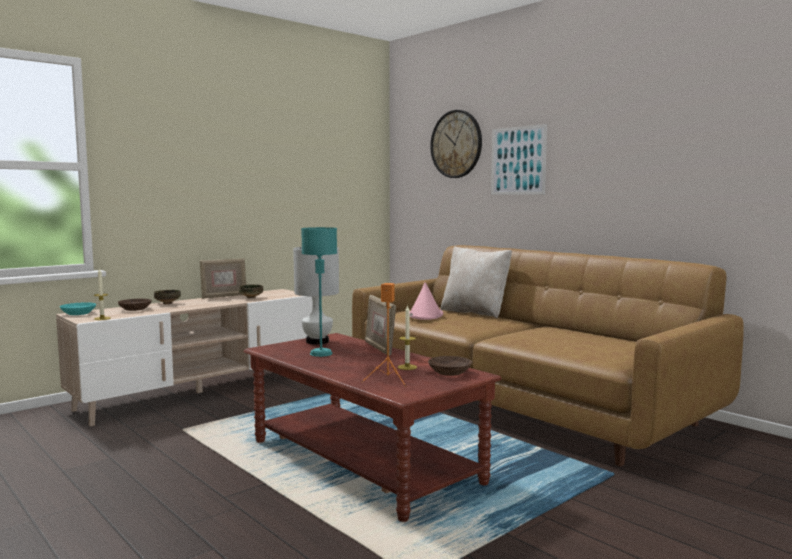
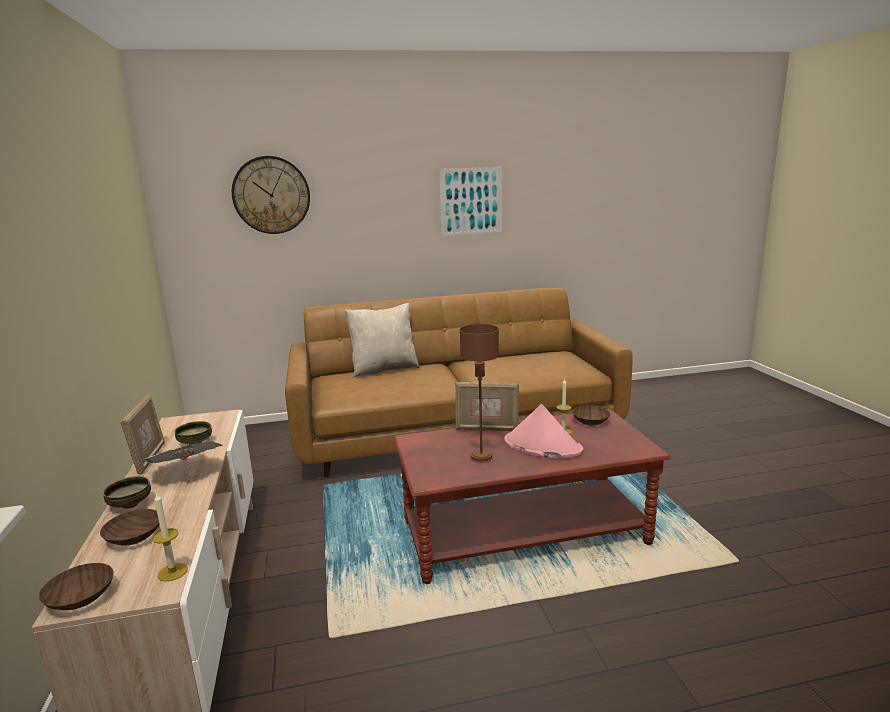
camera: 60 degrees left, 10 degrees up
(79, 313) = (80, 596): turquoise bowl -> brown bowl
(213, 302) = (187, 471): none -> newspaper
(317, 342) = (427, 450): white table lamp -> none
(321, 353) = (481, 457): turquoise table lamp -> brown table lamp
(388, 380) = (601, 446): orange speaker -> none
(425, 315) = (367, 387): pink hat -> pink hat (542, 446)
(518, 160) = (360, 213): picture -> picture (471, 201)

